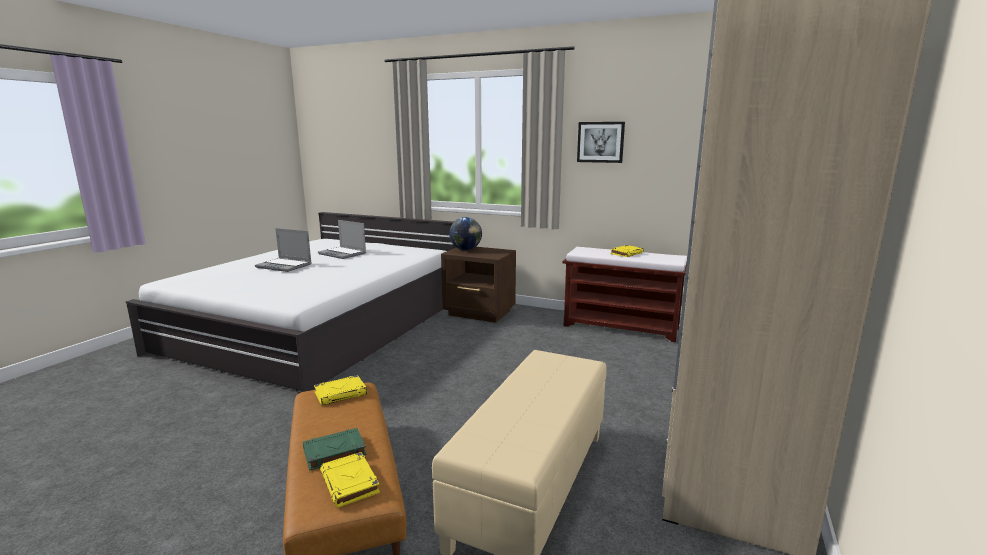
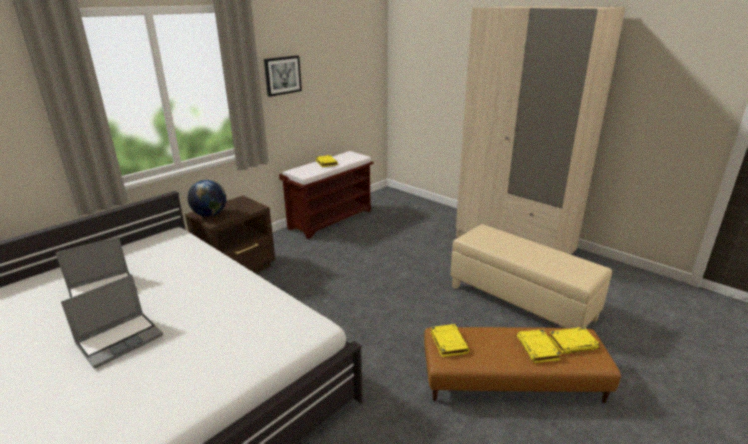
camera: 70 degrees left, 10 degrees up
(334, 452) = (538, 349): green book -> yellow book

